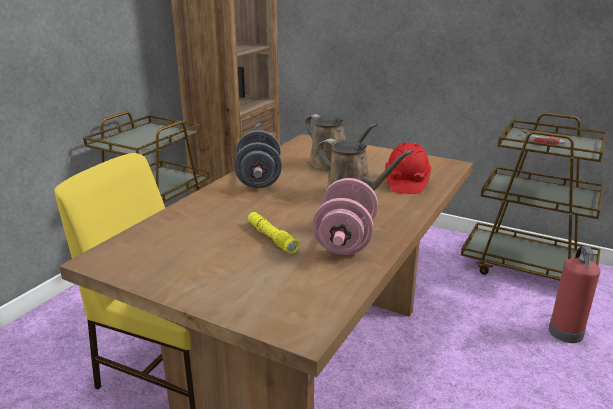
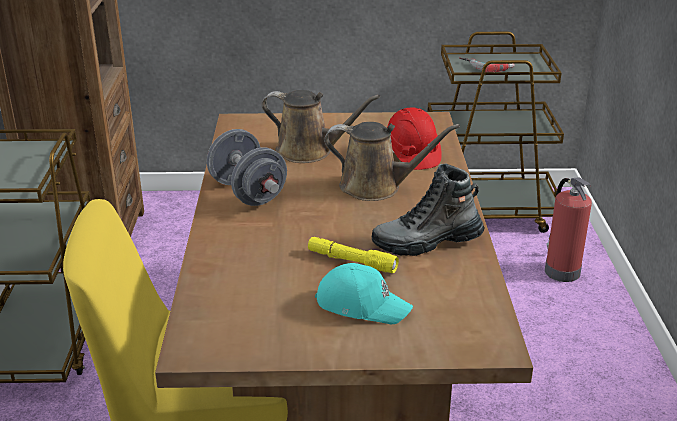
camera: 30 degrees left, 5 degrees up
(241, 268) = (362, 304): none -> turquoise cap
(345, 241) = (427, 242): pink dumbbell -> boot

